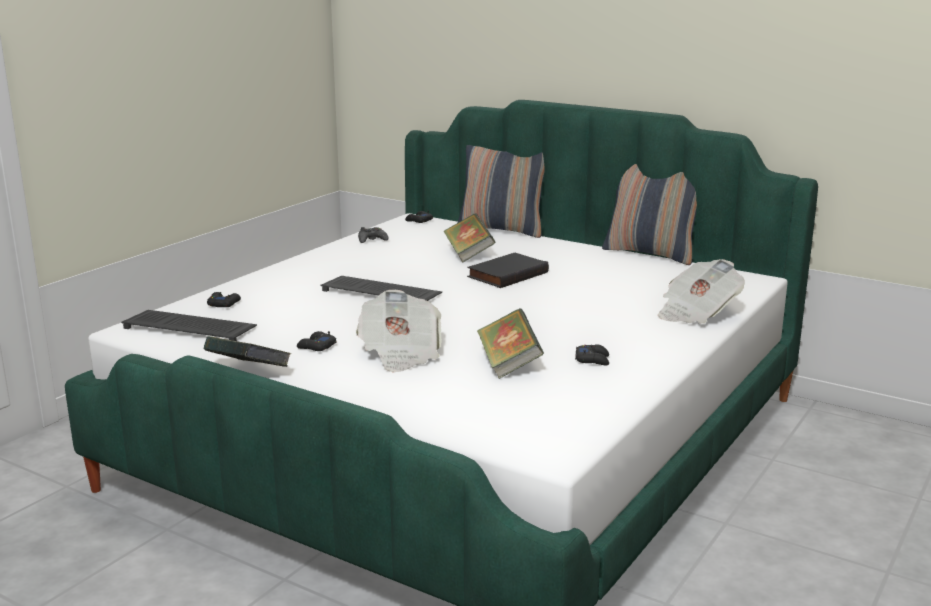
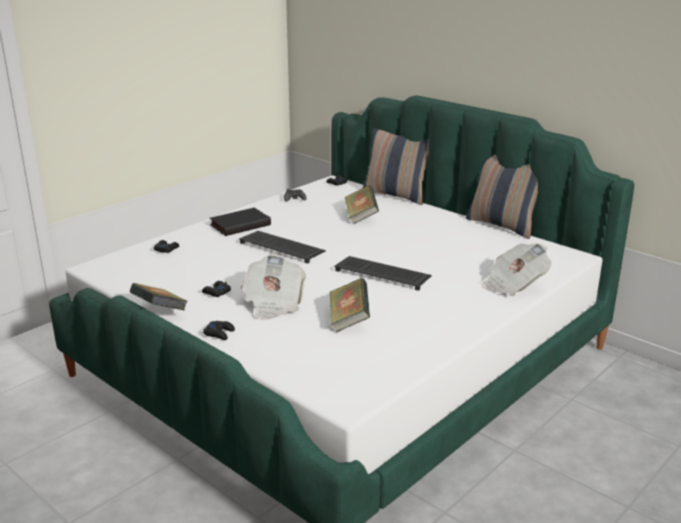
camera: 10 degrees right, 5 degrees up
(191, 328) = (136, 269): keyboard -> keyboard (383, 274)
(507, 274) = (382, 237): black book -> black book (240, 224)
(592, 359) = (413, 321): black game controller -> black game controller (219, 333)

